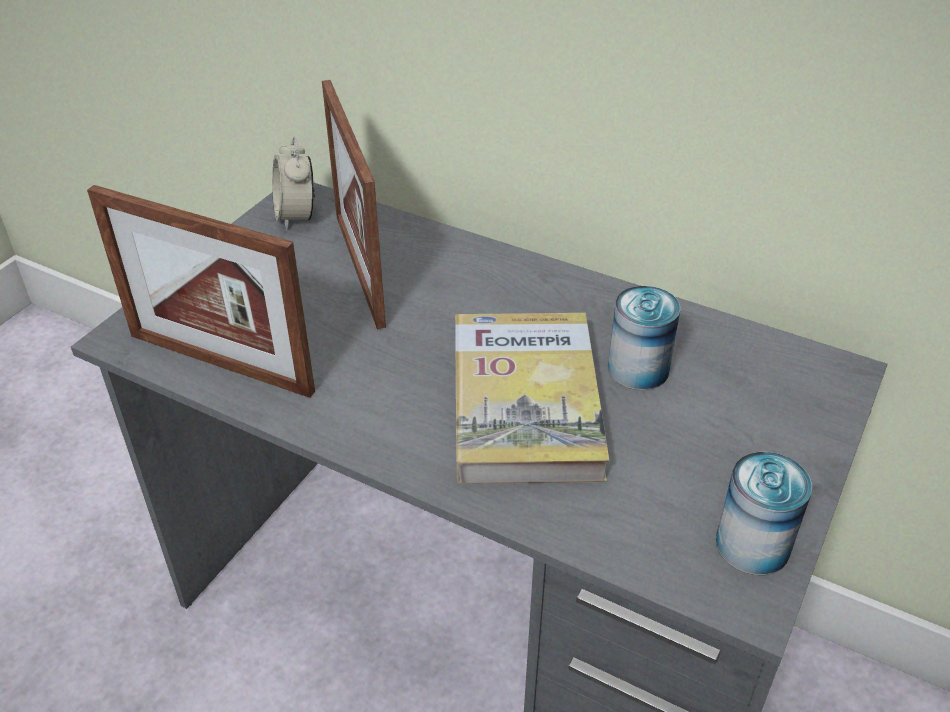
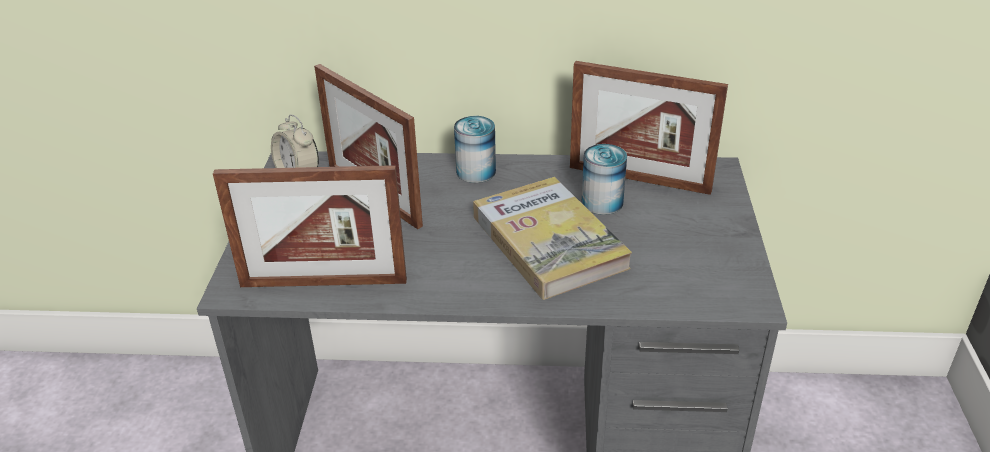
camera: 25 degrees left, 5 degrees down
(714, 351) = (639, 179): none -> picture frame
(752, 545) = (733, 273): can -> can (476, 171)

